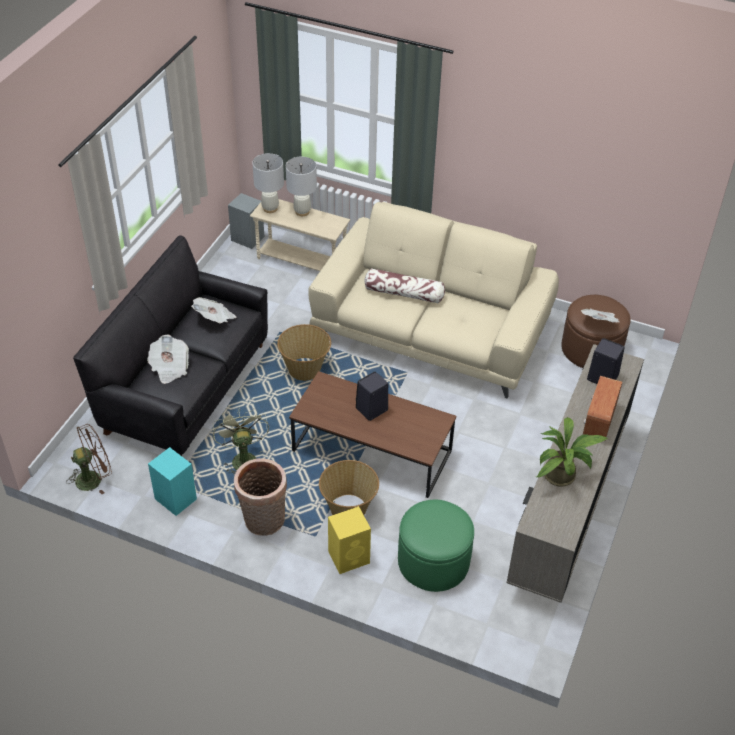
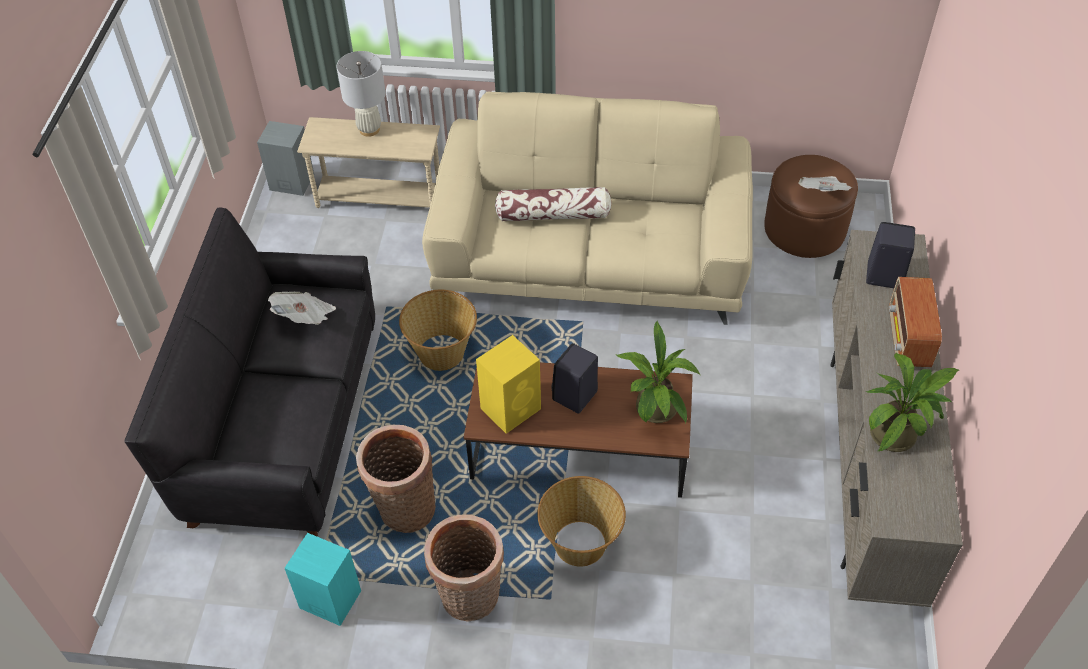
camera: 15 degrees left, 5 degrees up
(94, 478) = (197, 601): brown fan -> none
(169, 367) = (266, 410): newspaper -> none
(242, 458) = (403, 509): green fan -> basket
(270, 208) = (322, 135): white table lamp -> none
(350, 557) = (610, 616): yellow speaker -> yellow speaker (512, 408)
(420, 433) = (655, 413): none -> potted plant
(433, 561) = (725, 589): green ottoman -> none

